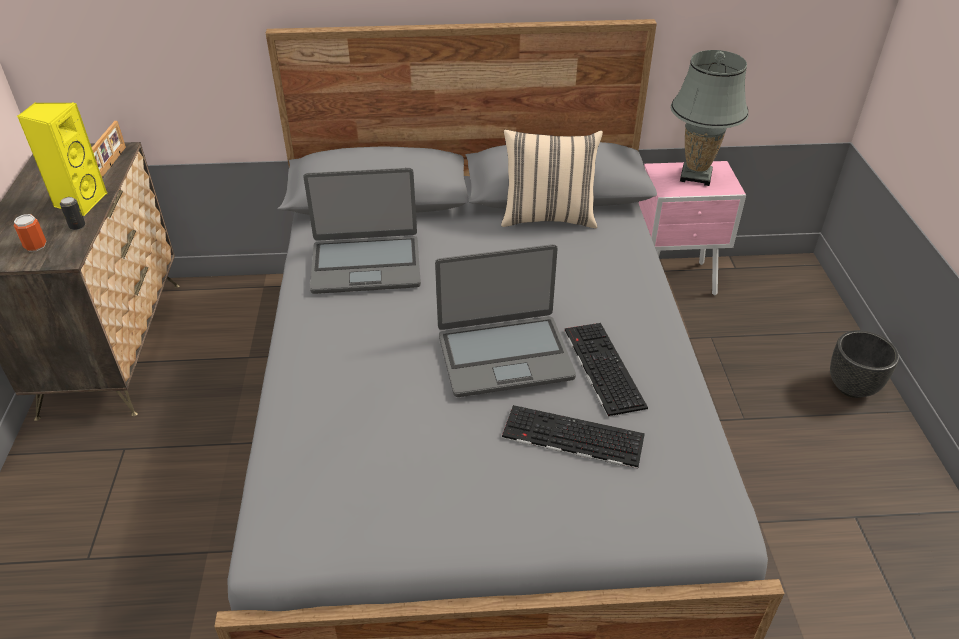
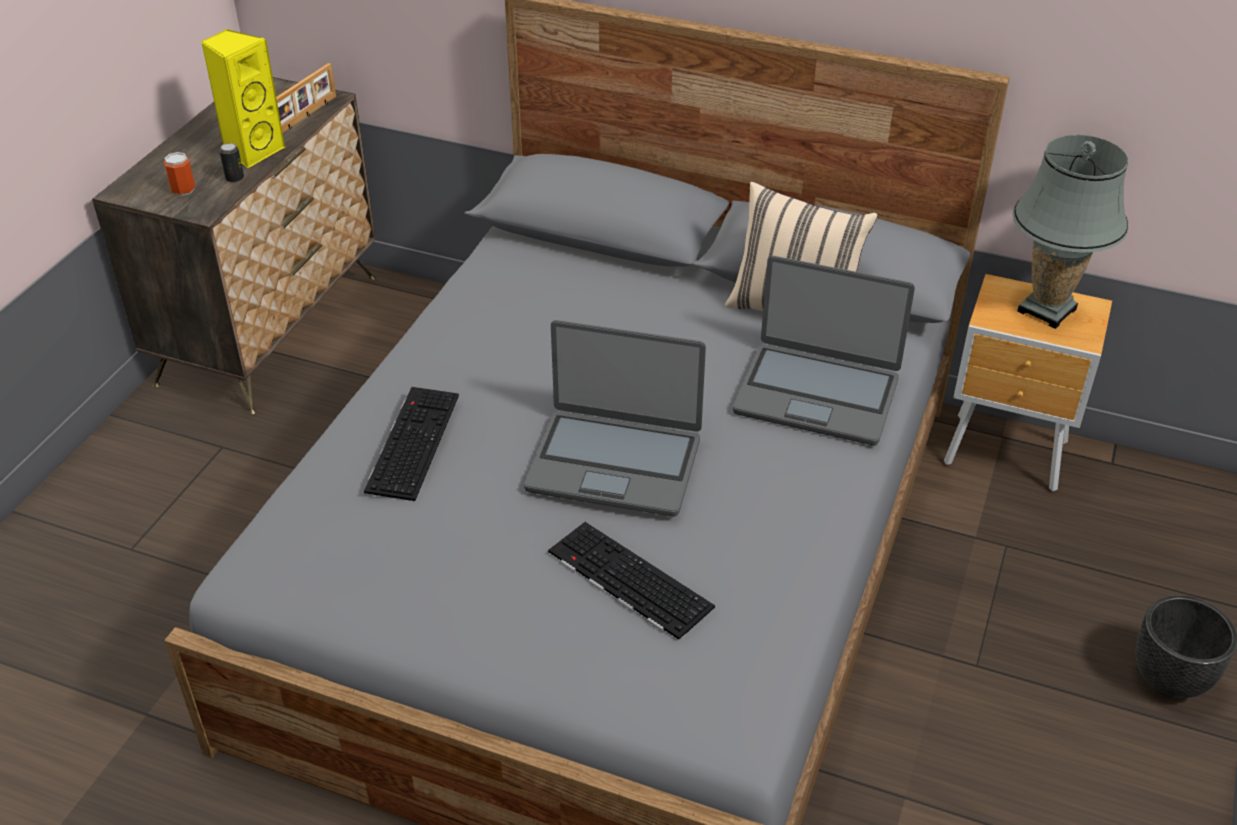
camera: 25 degrees right, 0 degrees up
(366, 265) = (530, 308): laptop -> laptop (817, 394)
(601, 367) = (722, 514): keyboard -> keyboard (411, 441)
(676, 281) = (1008, 455): pink nightstand -> brown nightstand

